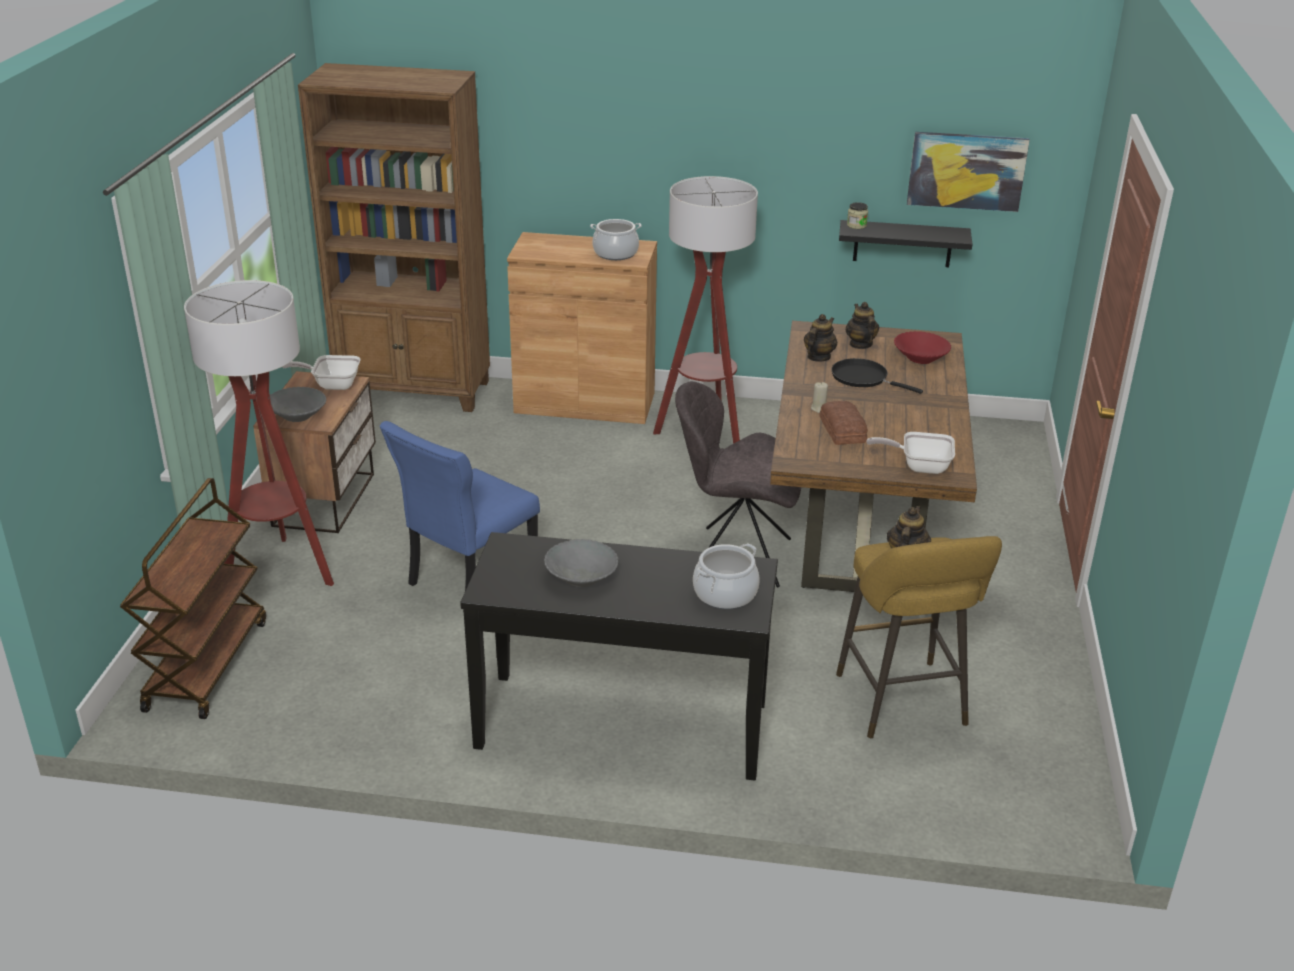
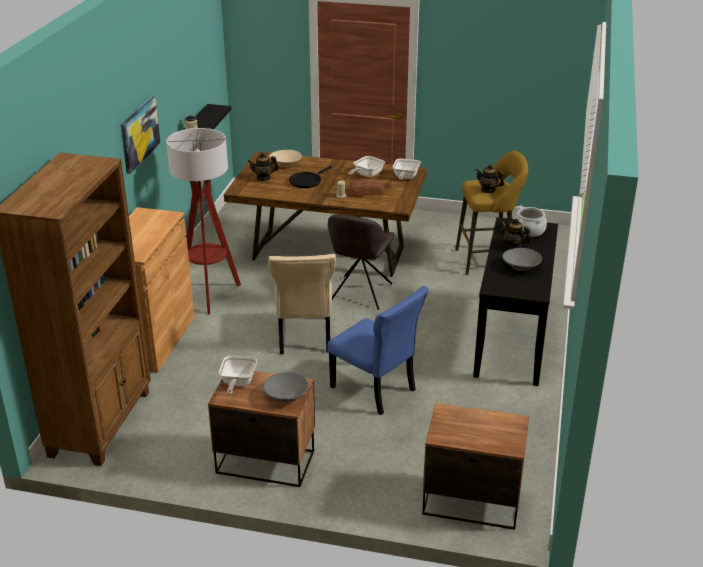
camera: 85 degrees left, 0 degrees up
(206, 664) = (470, 500): brown cart -> nightstand
(280, 571) = (361, 476): floor lamp -> none
(603, 511) = (304, 337): none -> beige chair
(615, 253) = (154, 221): cooking pot -> none
(818, 357) = (277, 190): teapot -> teapot (513, 246)
(911, 429) = (366, 175): none -> frying pan
(920, 358) = (285, 164): red bowl -> beige bowl
(966, 171) = (202, 72): picture -> picture (139, 134)

